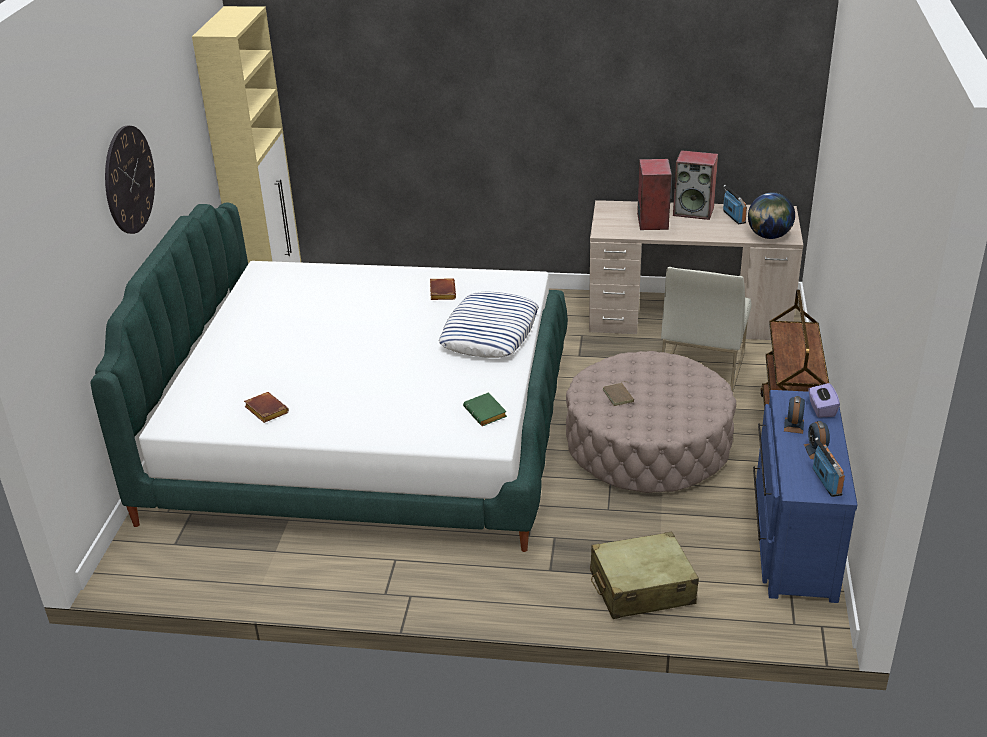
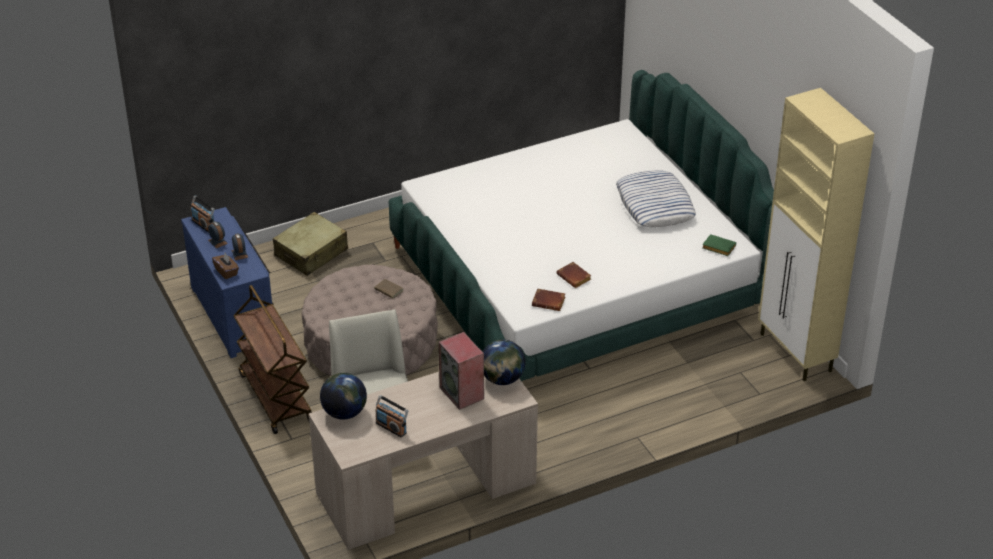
camera: 145 degrees right, 5 degrees up
(129, 179) = (725, 58): wall clock -> none
(265, 410) = (578, 155): brown book -> brown book (549, 302)
(487, 413) = (442, 201): green book -> green book (717, 248)
(489, 332) = (501, 257): pillow -> pillow (655, 205)
(608, 220) = (502, 379): none -> globe
(694, 211) = (433, 422): speaker -> none
(821, 409) = (226, 272): purple tissue box -> brown tissue box

